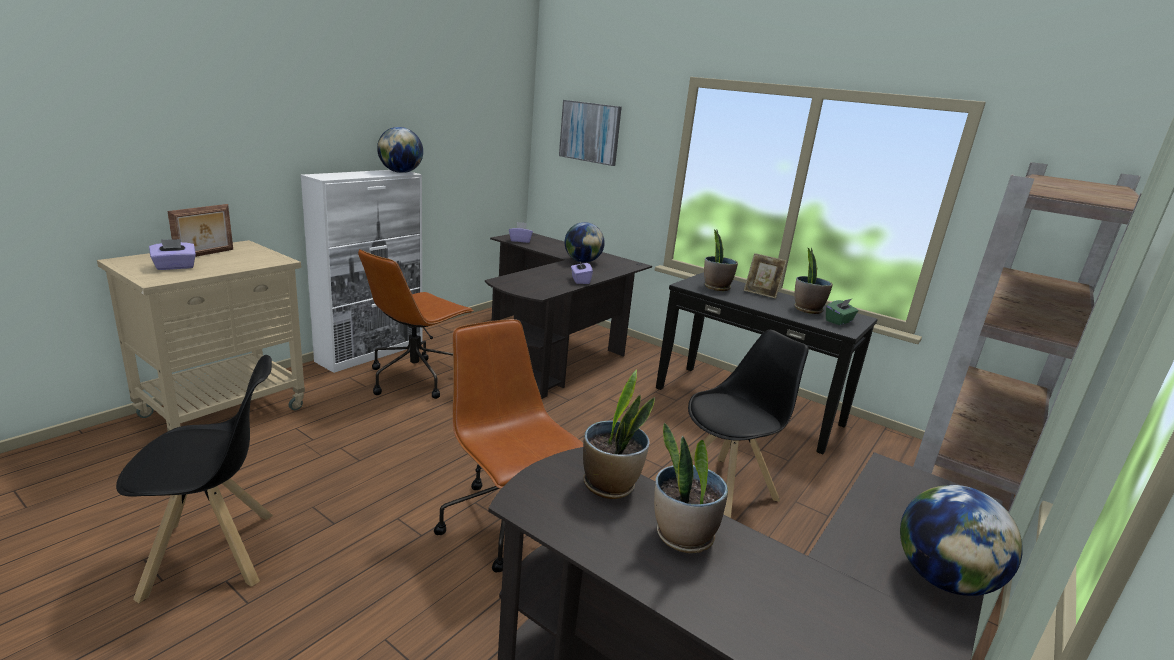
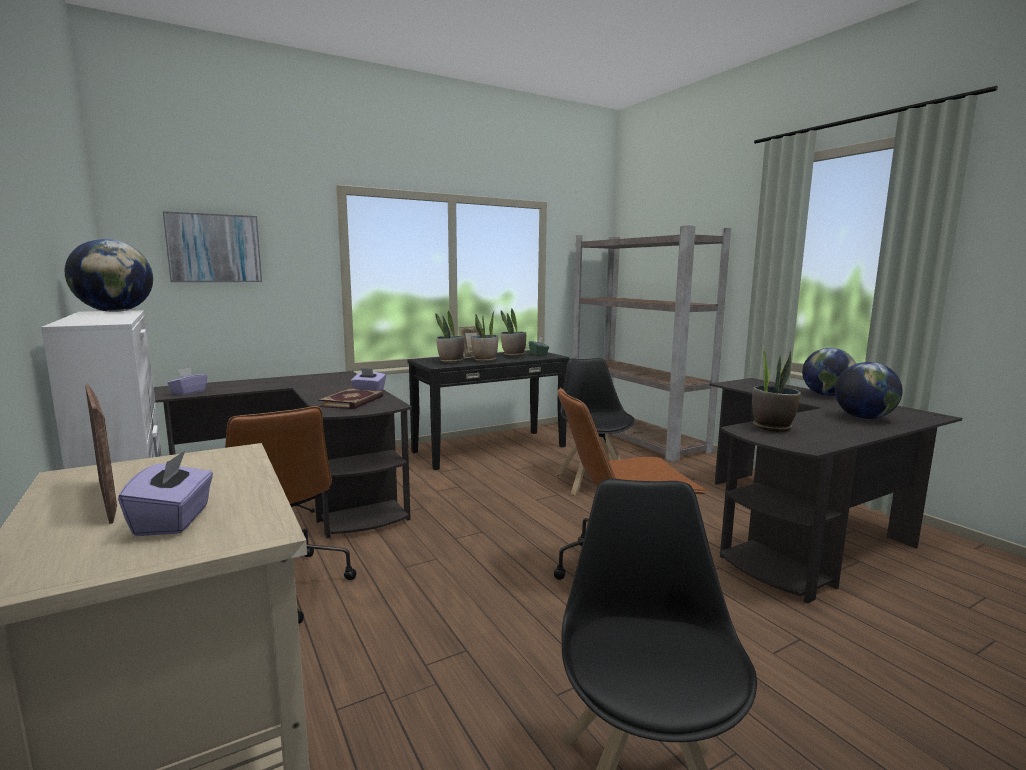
camera: 65 degrees left, 10 degrees down
(537, 281) = (353, 402): none -> book
(582, 261) = (309, 384): globe -> globe (863, 418)
(682, 536) = (820, 422): potted plant -> potted plant (485, 360)

